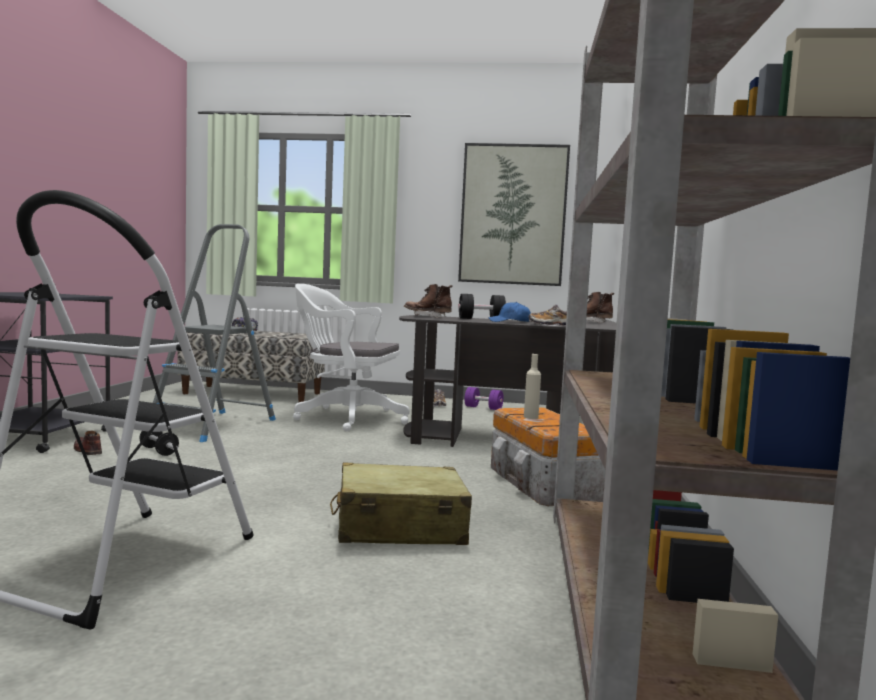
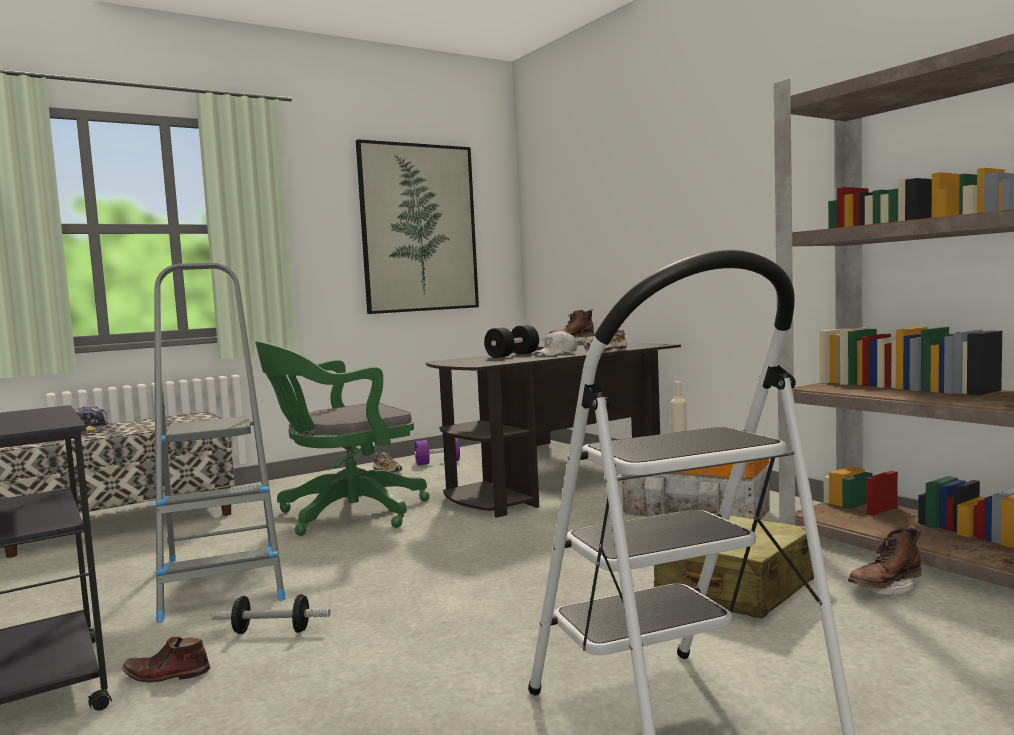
camera: 40 degrees left, 0 degrees up
(346, 418) = (345, 514): white office chair -> green office chair
(427, 317) = (463, 361): brown boot -> brown boot (885, 589)
(509, 322) = (556, 353): blue cap -> white cap

